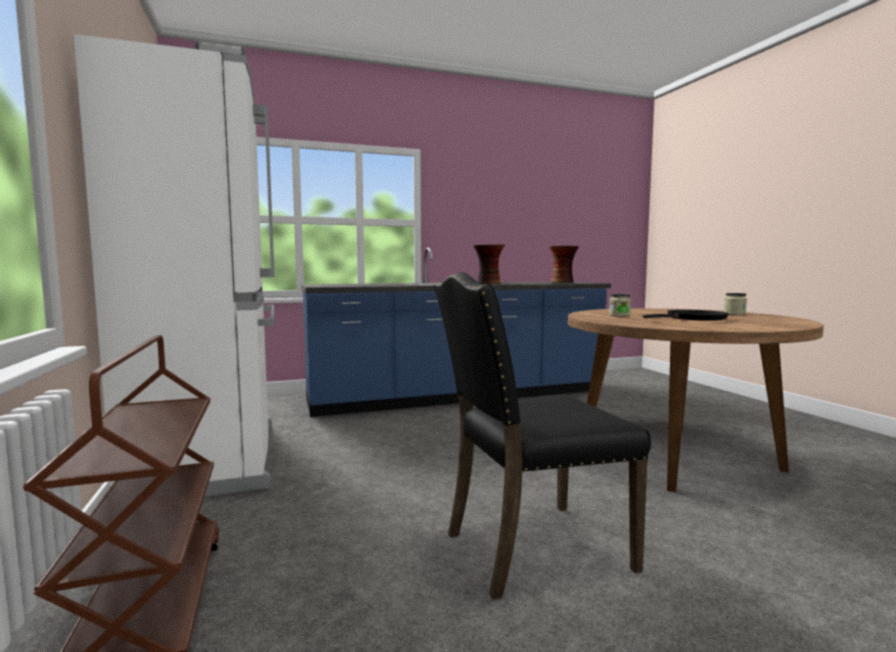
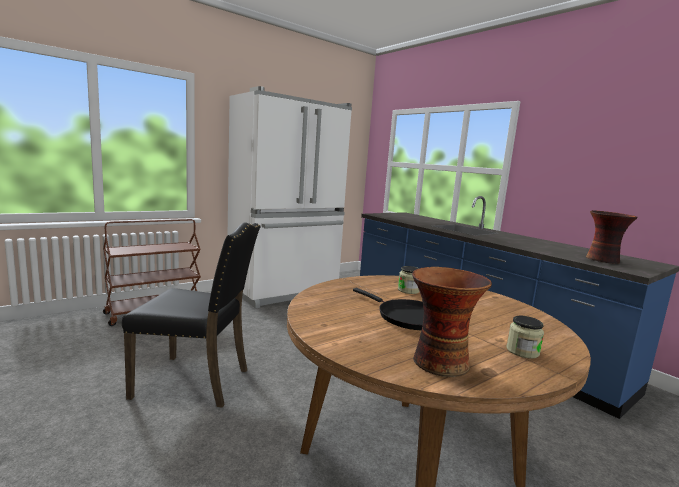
camera: 70 degrees right, 5 degrees up
(488, 284) = (497, 239): vase -> vase (438, 362)
(532, 549) = (196, 382): black chair -> black chair turned 135 degrees clockwise

